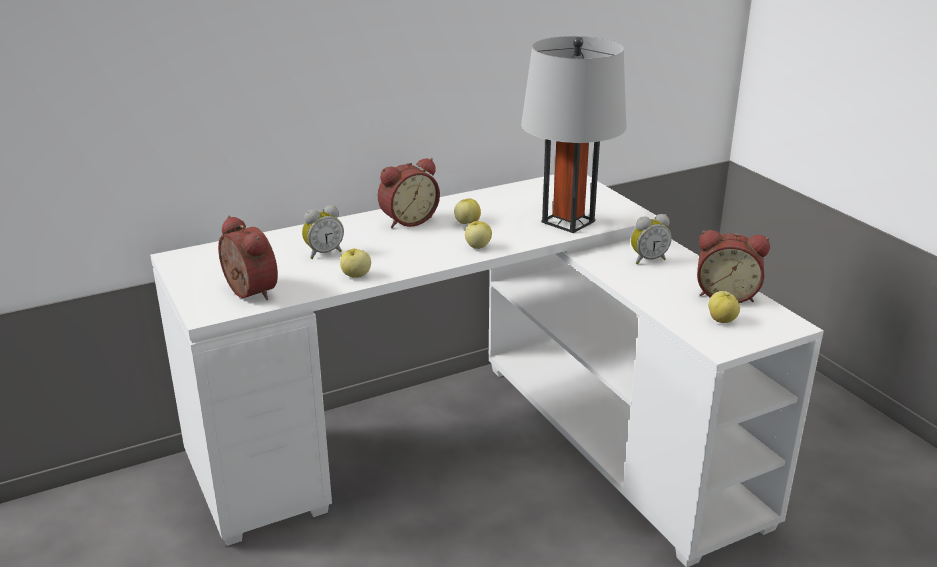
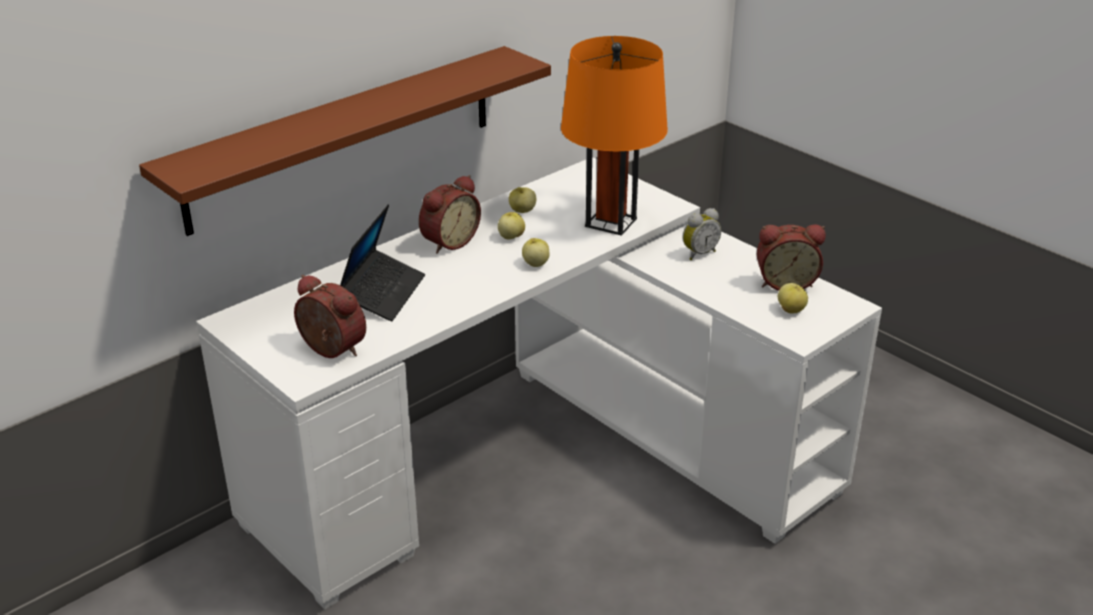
camera: 15 degrees left, 5 degrees up
(313, 106) = (343, 137): none -> brown shelf
(323, 253) = (382, 293): alarm clock -> laptop
(356, 275) = (430, 315): apple -> apple (522, 211)
(568, 222) = (610, 222): grey table lamp -> orange table lamp

